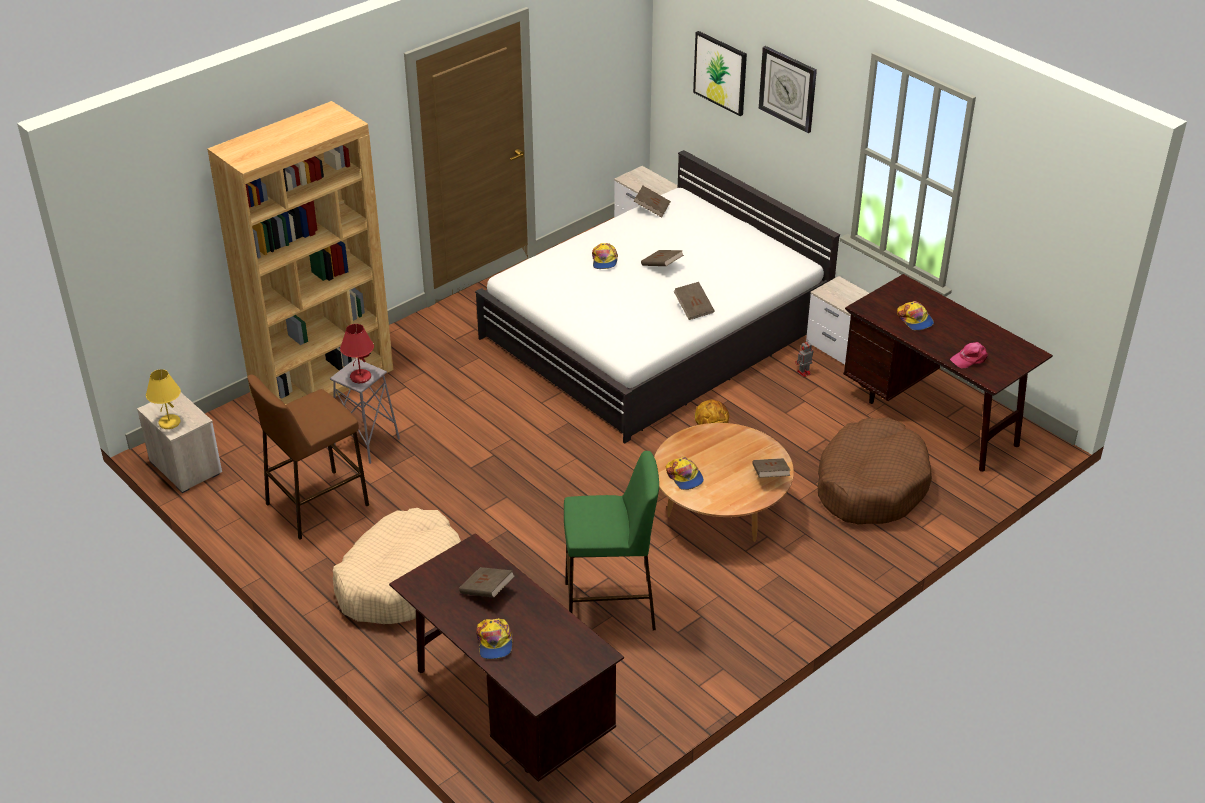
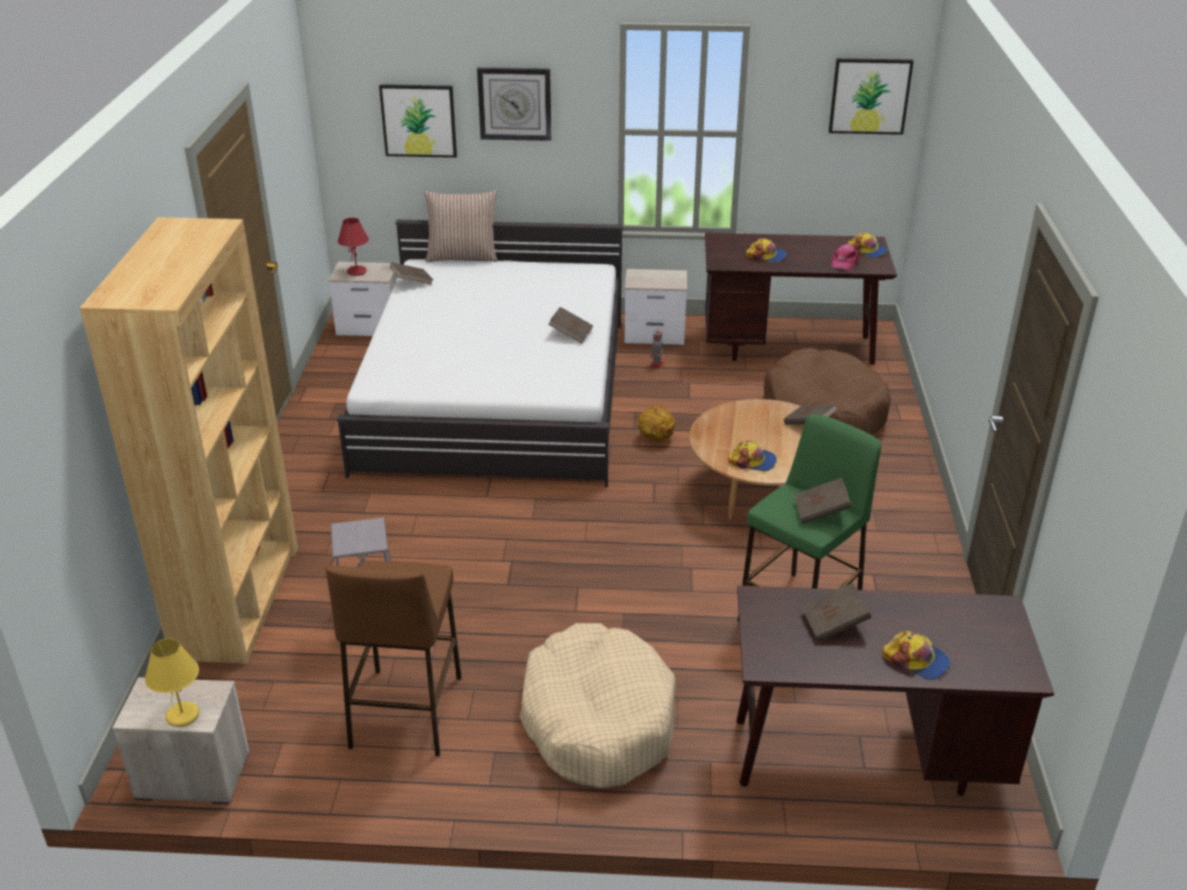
camera: 45 degrees left, 5 degrees down
(360, 377) = (366, 537): red table lamp -> red table lamp (357, 272)
(604, 260) = (437, 334): cap -> cap (867, 250)
(661, 266) = (492, 317): brown book -> brown book (821, 512)
(719, 204) = (462, 257): none -> pillow
(1070, 210) = (869, 96): none -> picture

